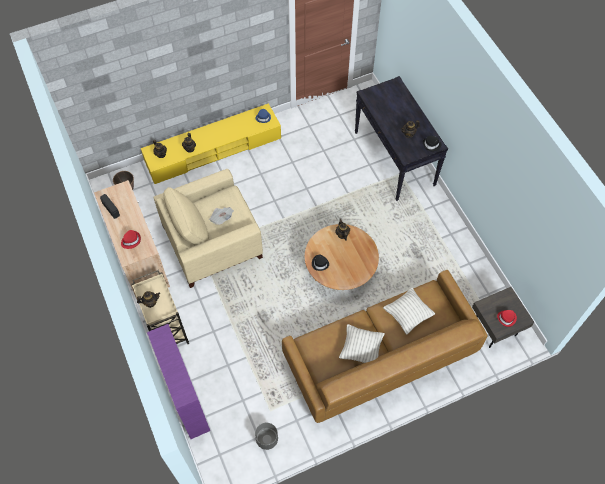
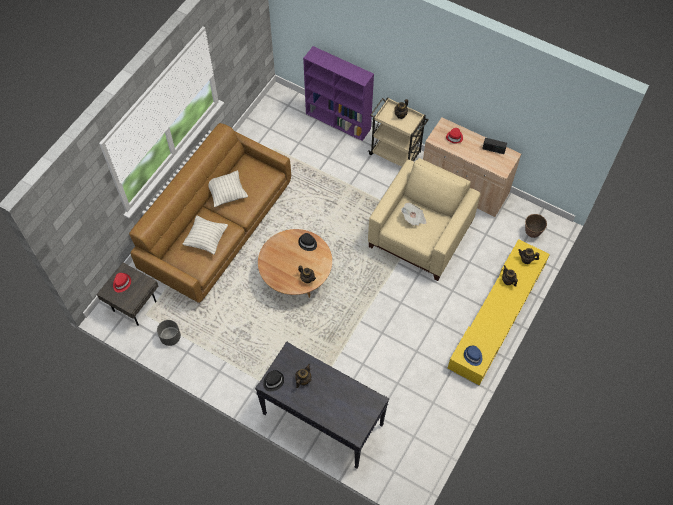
camera: 145 degrees right, 0 degrees up
(267, 439) = (262, 130): grey planter -> grey planter (170, 337)

